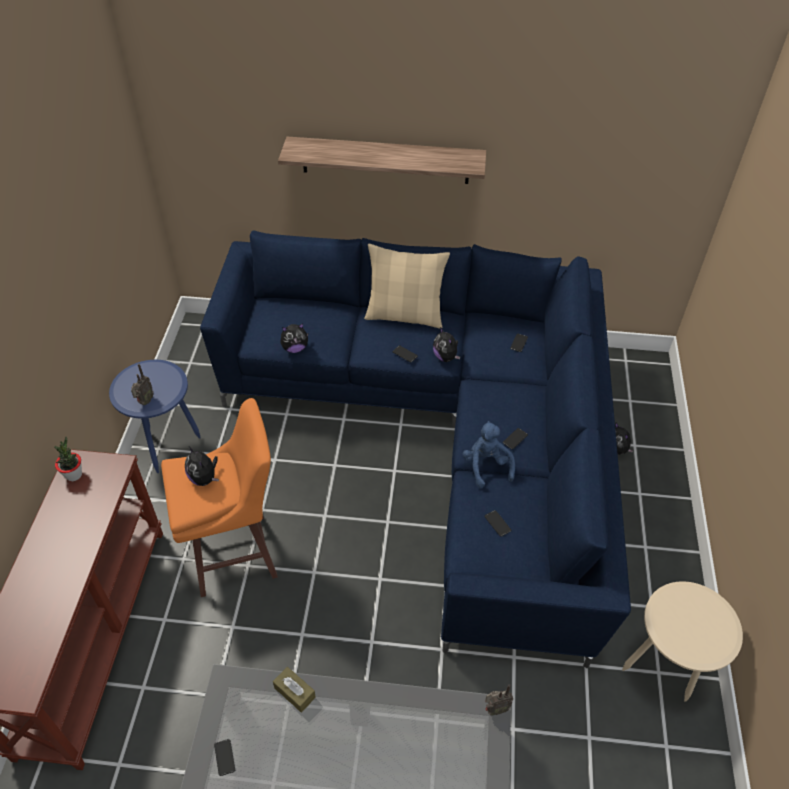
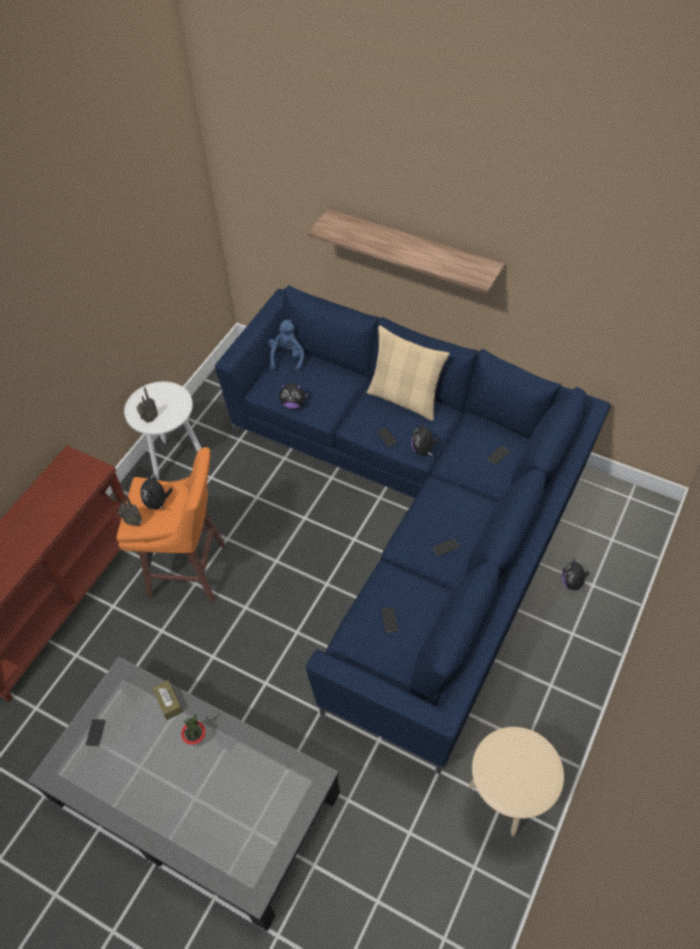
camera: 25 degrees right, 5 degrees up
(74, 475) = (62, 469): potted plant -> potted plant (196, 739)
(167, 446) = (174, 458): blue side table -> white side table
(486, 466) = (407, 565): blue plush toy -> blue plush toy (287, 357)
(495, 709) = (319, 777): radio -> radio (134, 522)

